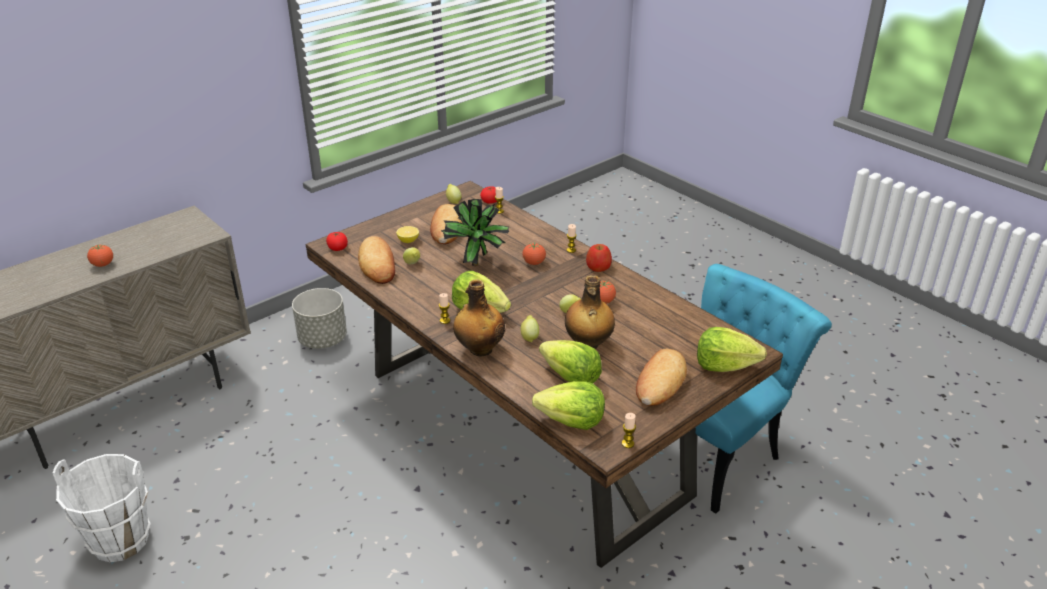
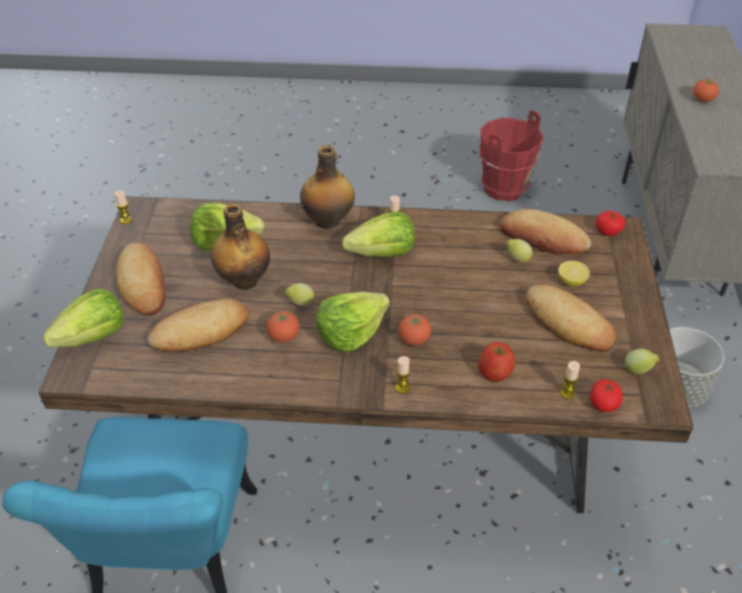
camera: 135 degrees right, 10 degrees up
(120, 541) = (503, 188): white bucket -> red bucket
(479, 266) = (458, 298): potted plant -> none
(529, 337) = (303, 255): lemon -> none
(572, 421) = (186, 212): lettuce -> lettuce (350, 333)
(598, 267) = (342, 383): apple -> apple (495, 372)
(649, 331) = (201, 331): none -> bread

